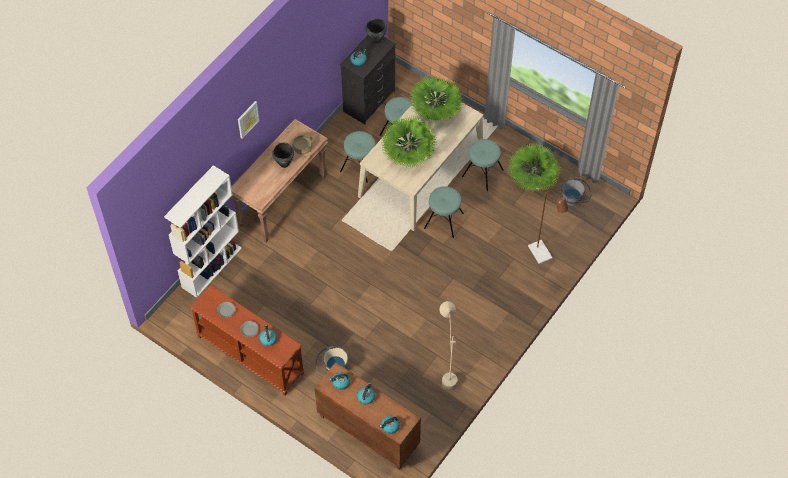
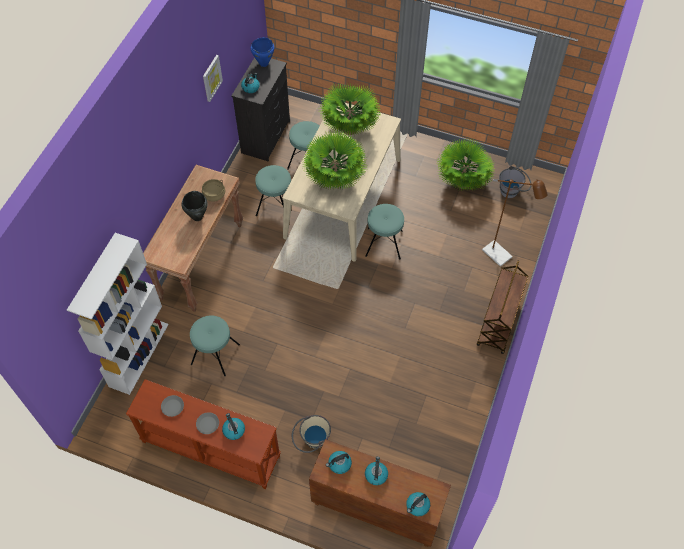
camera: 15 degrees left, 0 degrees up
(247, 119) = (144, 169): picture -> picture (211, 78)
(376, 40) = (263, 63): black cooking pot -> blue cooking pot
(446, 372) = (443, 412): beige floor lamp -> none
(482, 173) = (408, 185): turquoise stool -> turquoise stool (215, 354)
(519, 312) = (498, 324): none -> brown cart

